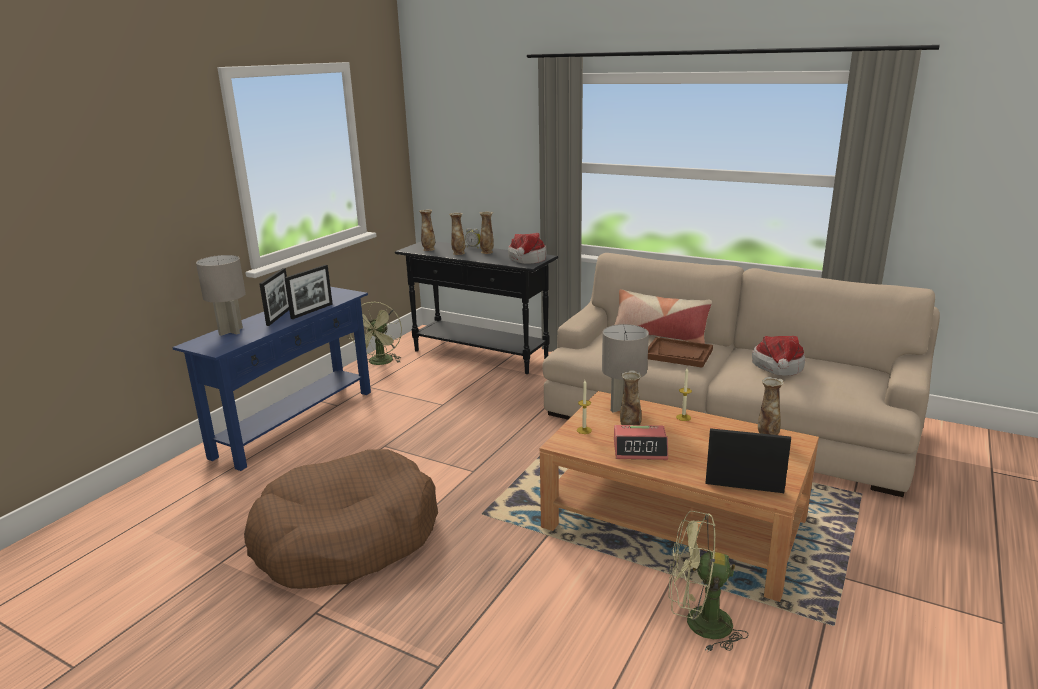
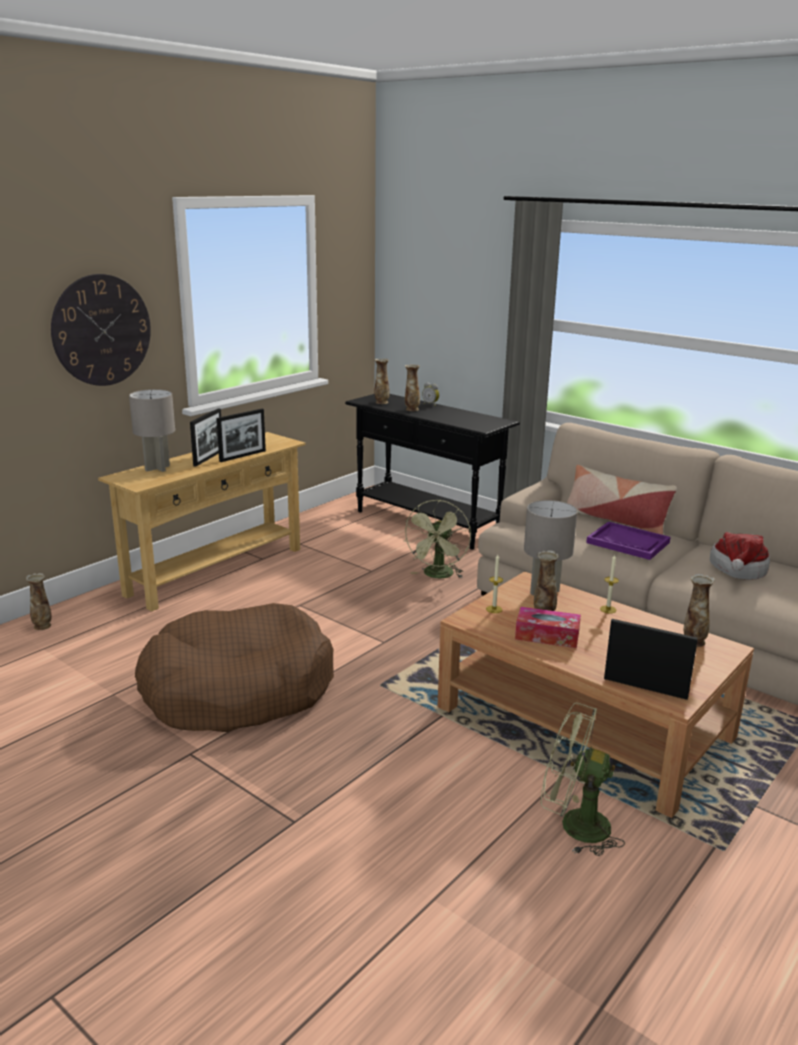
camera: 10 degrees right, 0 degrees up
(160, 201) = (102, 330): none -> wall clock
(295, 423) = (216, 571): blue console table -> beige console table
(380, 363) = (318, 520): green fan -> green fan (438, 576)
(487, 252) = (443, 411): vase -> vase (42, 626)
(526, 260) = (482, 423): hat -> none
(640, 449) = (547, 636): alarm clock -> tissue box
(678, 354) = (628, 543): brown tray -> purple tray

